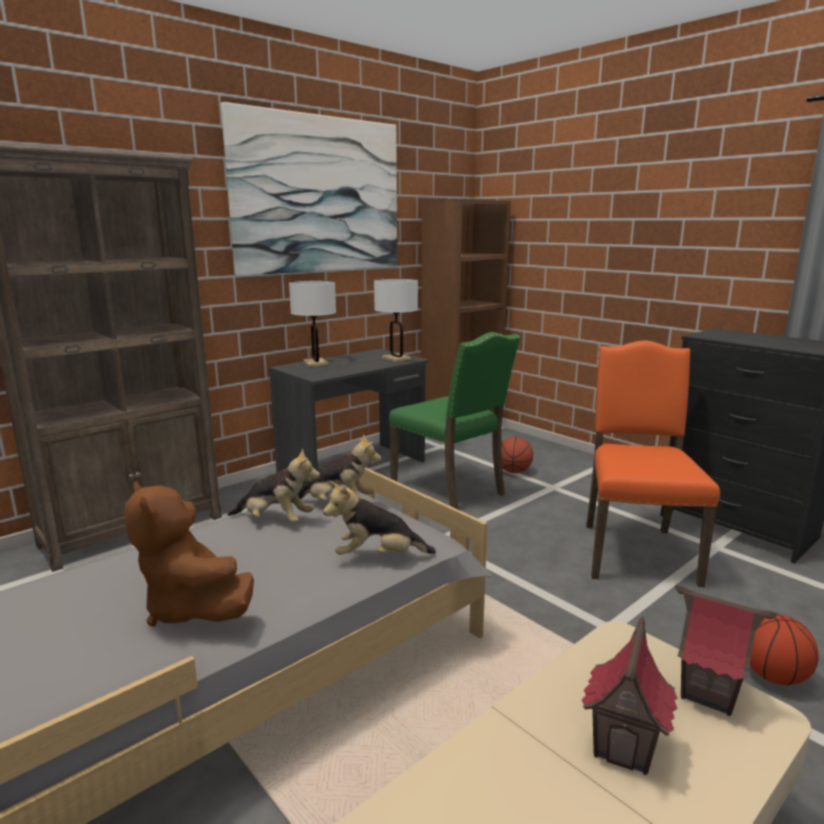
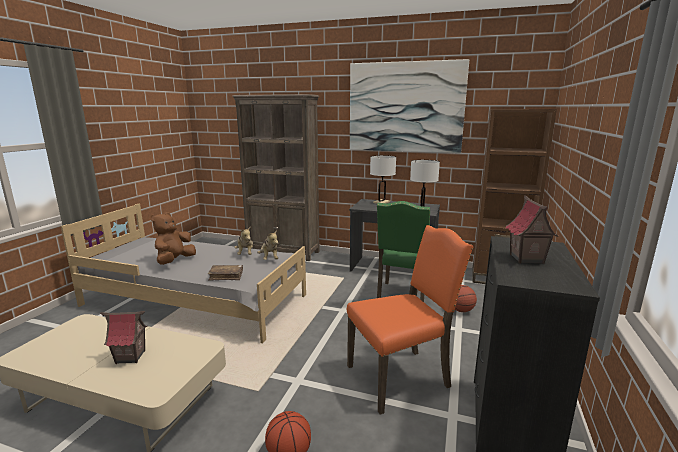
camera: 60 degrees right, 0 degrees up
(378, 556) = (226, 276): plush toy -> brown book
(708, 693) = (170, 375): toy house -> toy house (526, 258)

